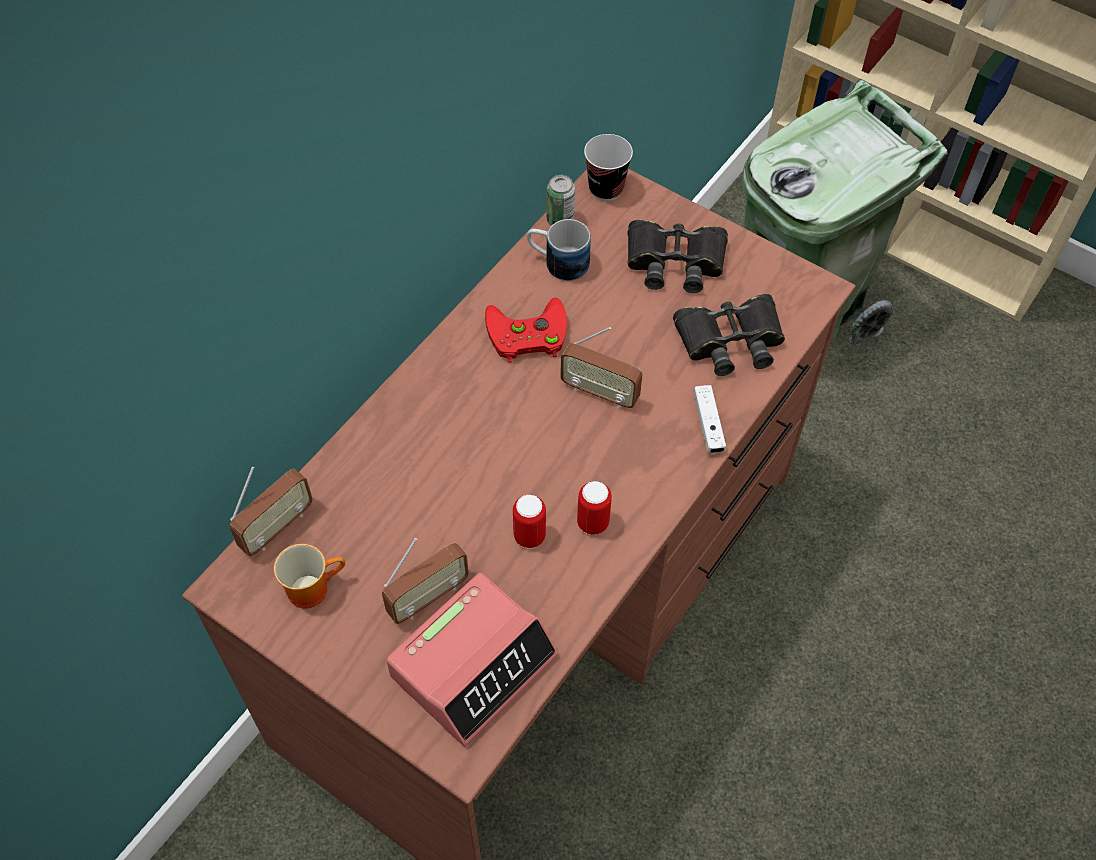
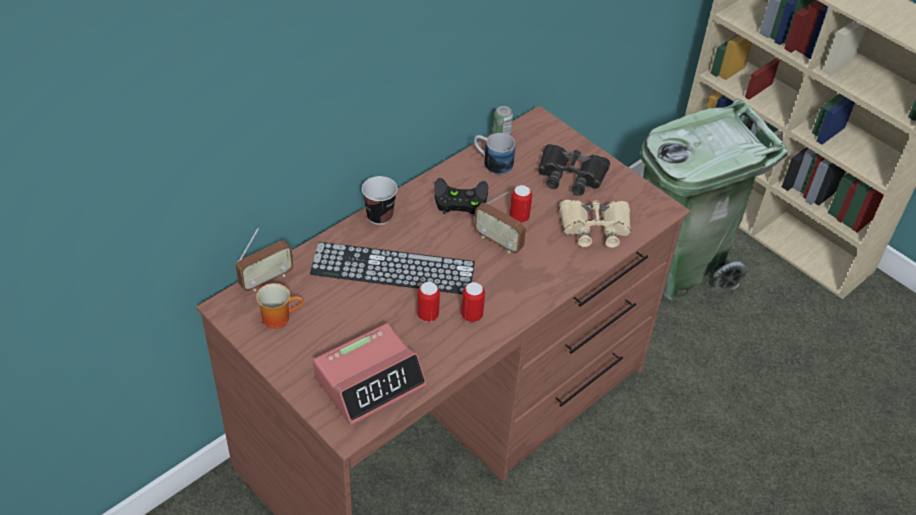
camera: 10 degrees right, 10 degrees down
(428, 597) = (351, 337): radio -> none
(458, 469) = (392, 268): none -> keyboard
(525, 335) = (458, 200): red game controller -> black game controller
(606, 189) = (537, 125): cup -> cup (380, 216)
(619, 347) = (519, 218): none -> can
(708, 424) = (565, 273): white game controller -> none
(730, 340) = (595, 227): black binoculars -> beige binoculars

